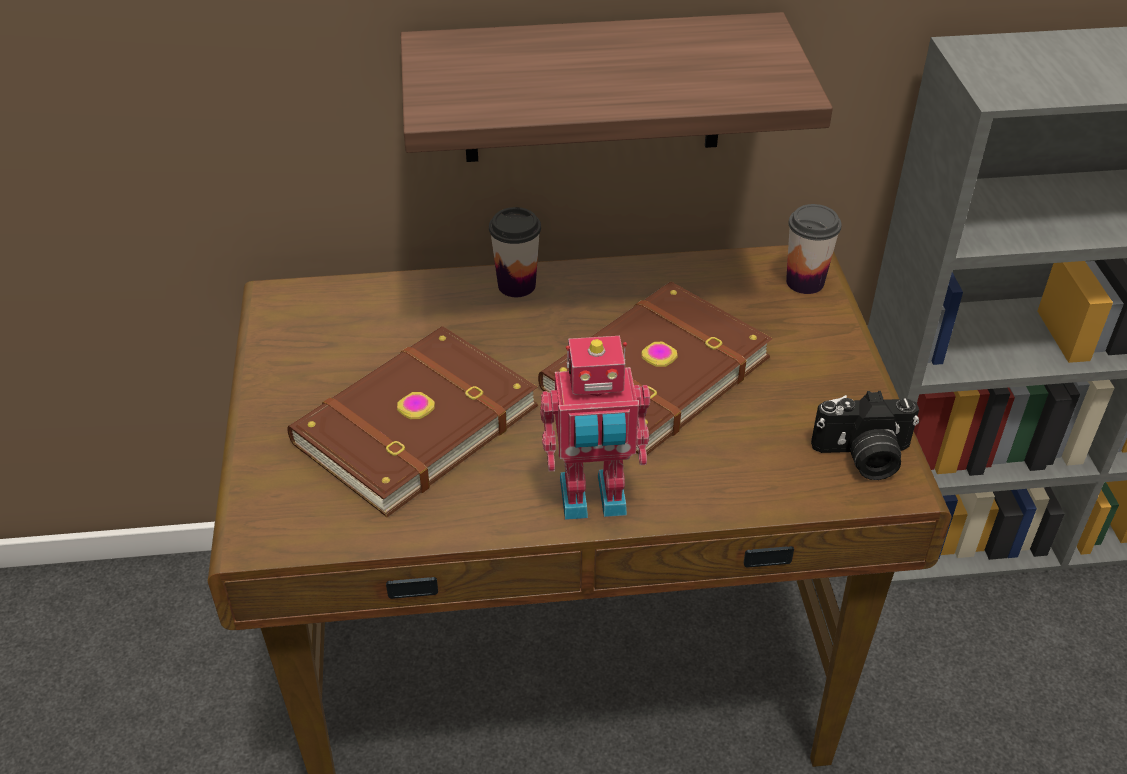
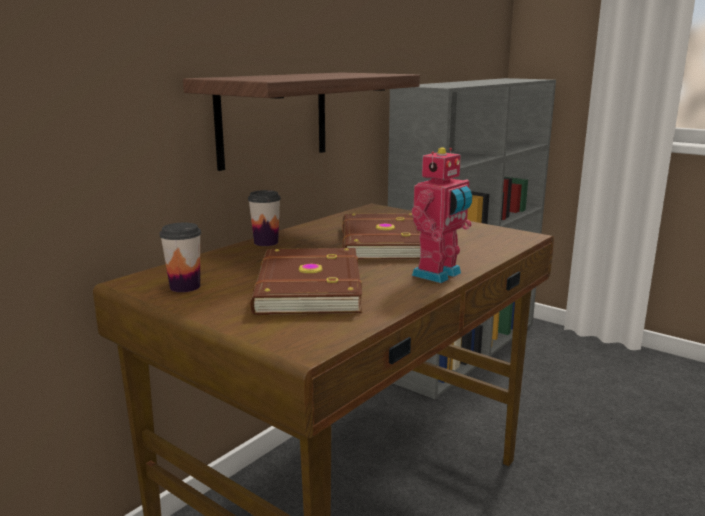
camera: 45 degrees left, 25 degrees down
(805, 282) = (386, 211): cup -> cup (185, 287)
(863, 457) = (502, 234): camera -> none

